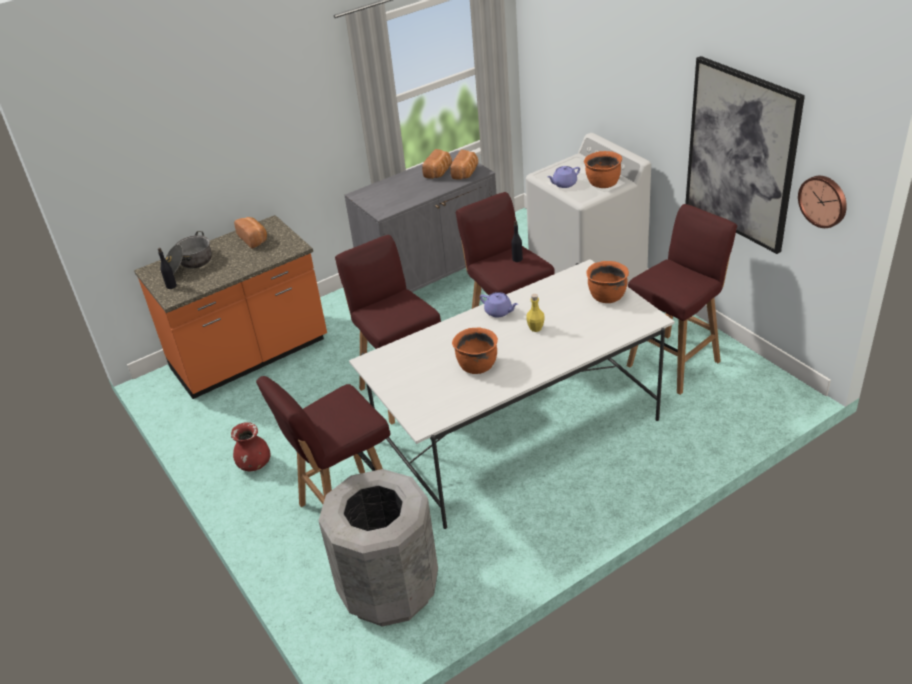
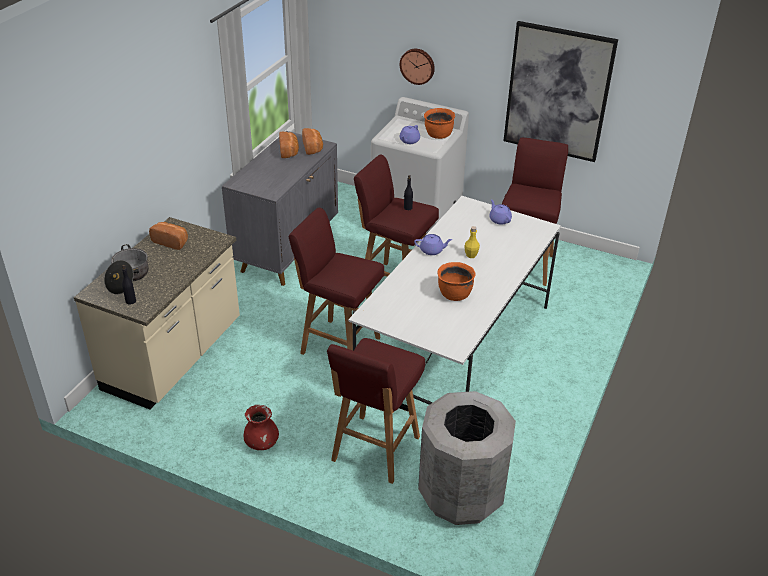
camera: 35 degrees left, 0 degrees up
(250, 357) = (174, 357): orange counter -> beige counter
(606, 296) = (499, 219): orange cooking pot -> purple teapot
(824, 200) = (635, 114): wall clock -> wall clock (417, 66)

